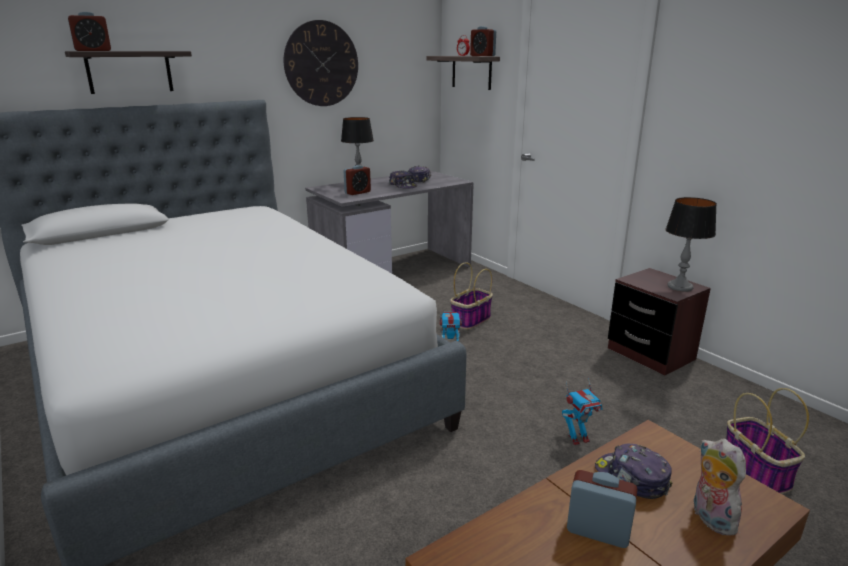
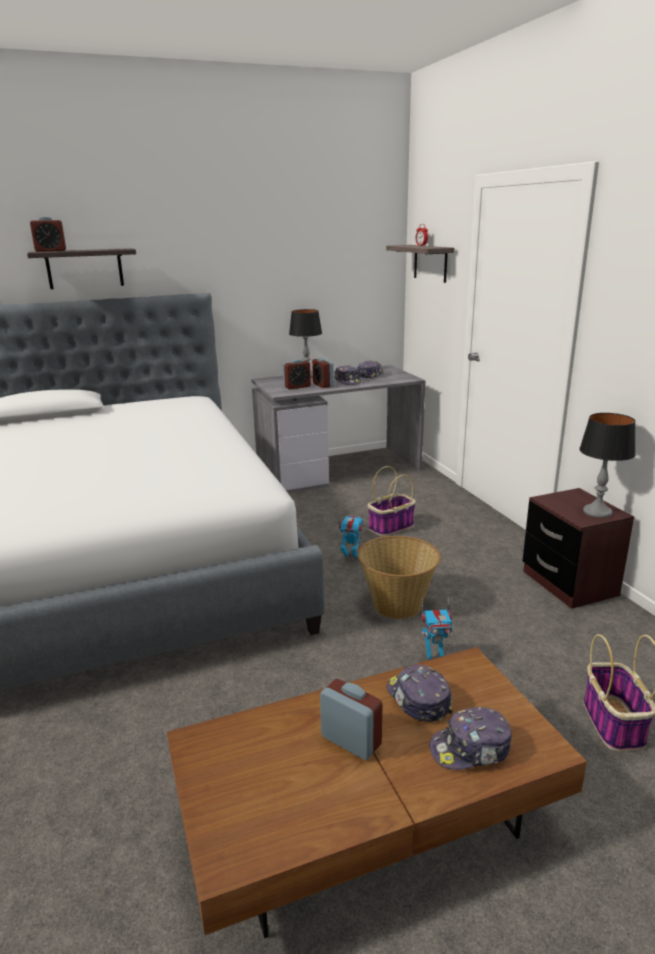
camera: 15 degrees right, 0 degrees up
(321, 64) = (271, 256): wall clock -> none
(482, 56) = (437, 247): alarm clock -> alarm clock (323, 385)
(515, 391) = (397, 604): none -> basket
(709, 518) = (471, 749): plush toy -> cap

